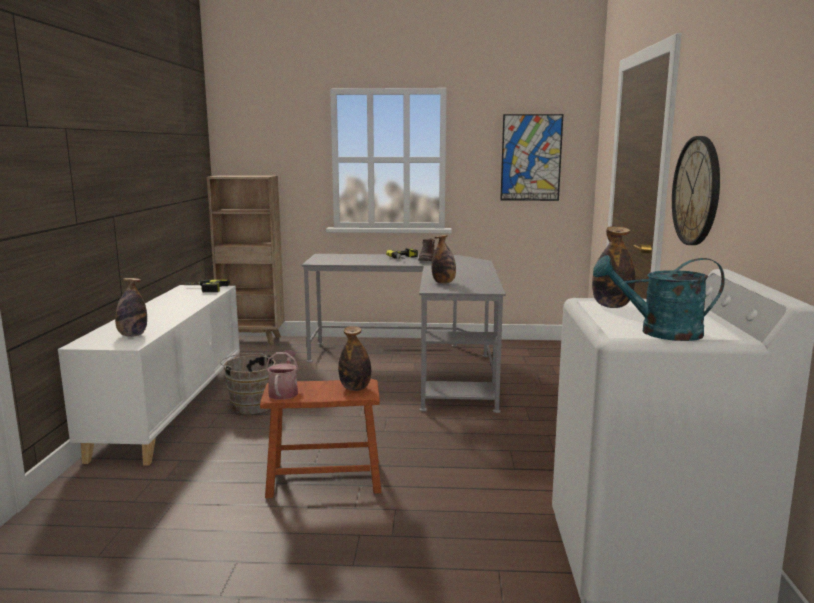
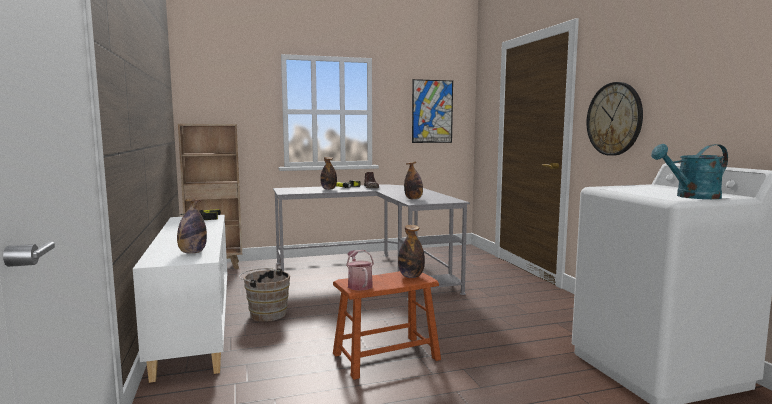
camera: 20 degrees left, 5 degrees down
(611, 306) = (623, 188): bottle -> bottle (328, 189)

